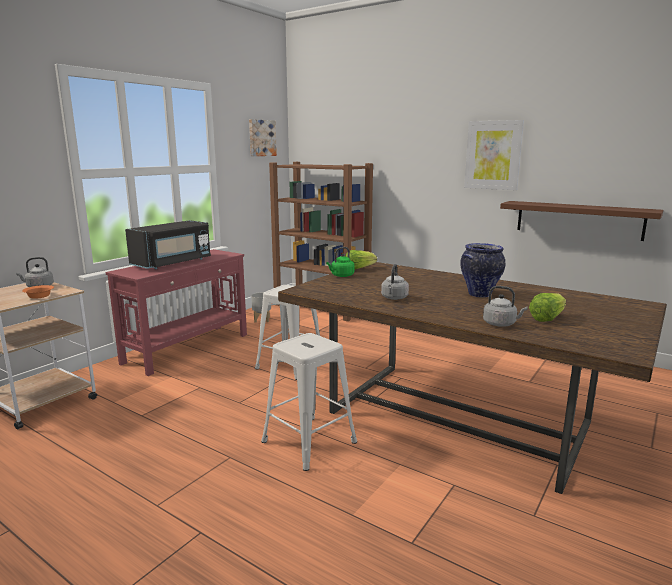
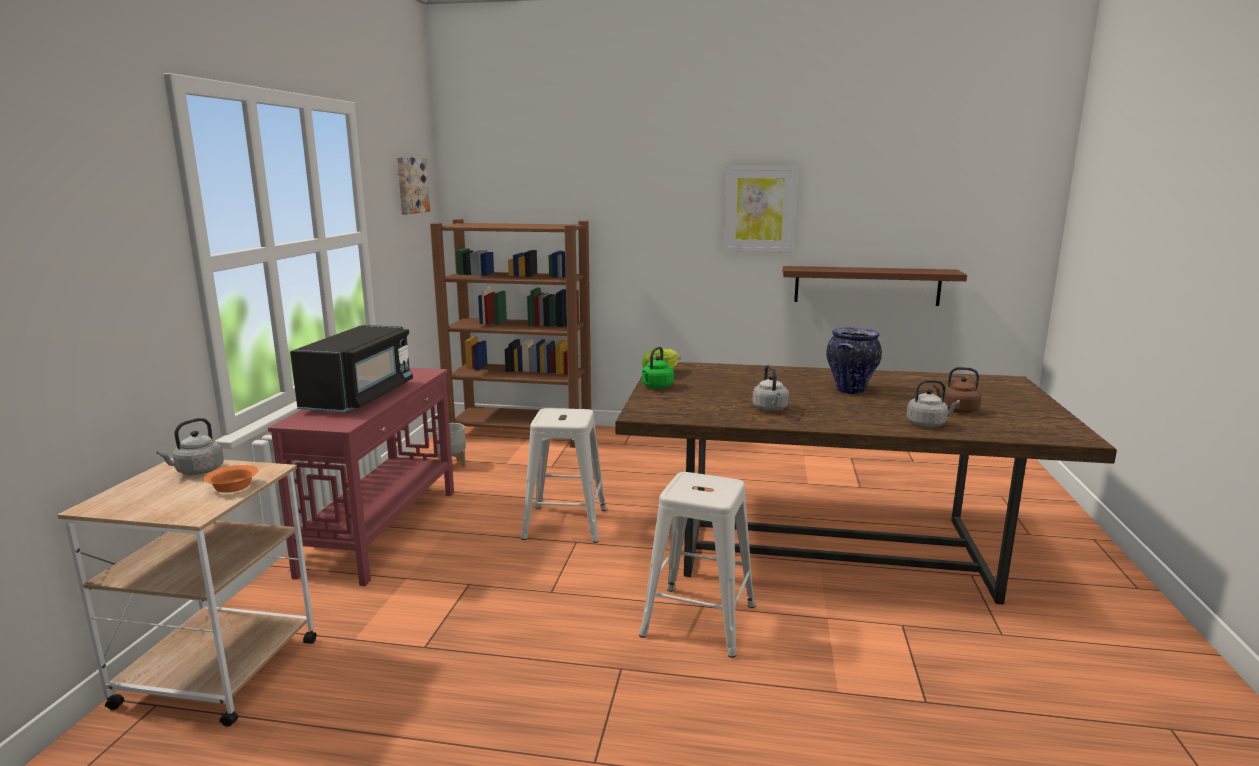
camera: 25 degrees left, 0 degrees up
(547, 318) = (957, 410): lettuce -> brown kettle

